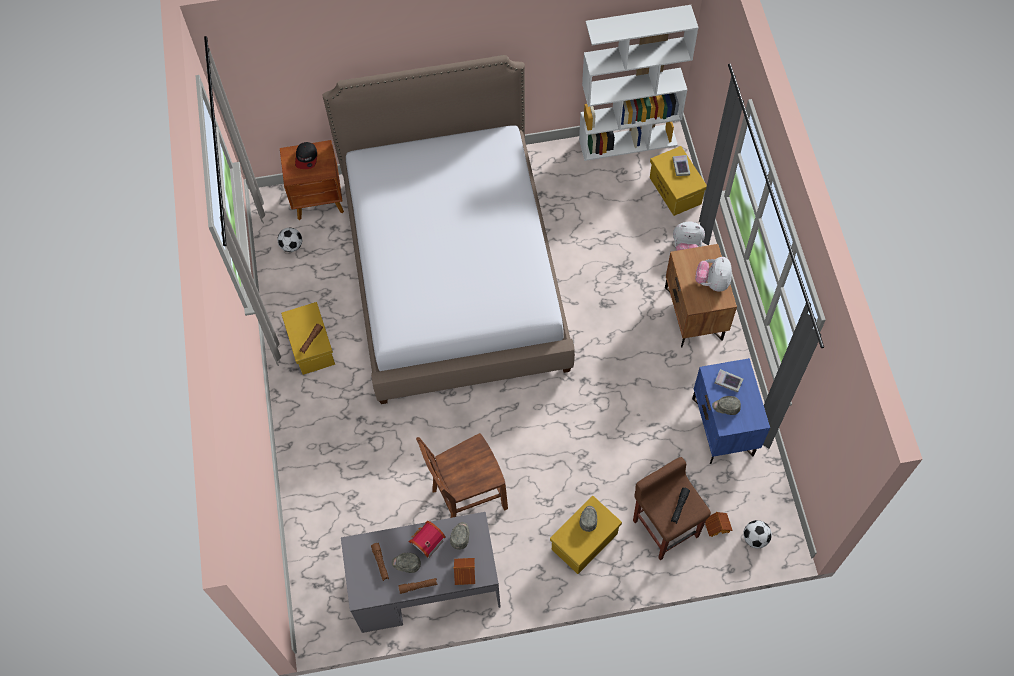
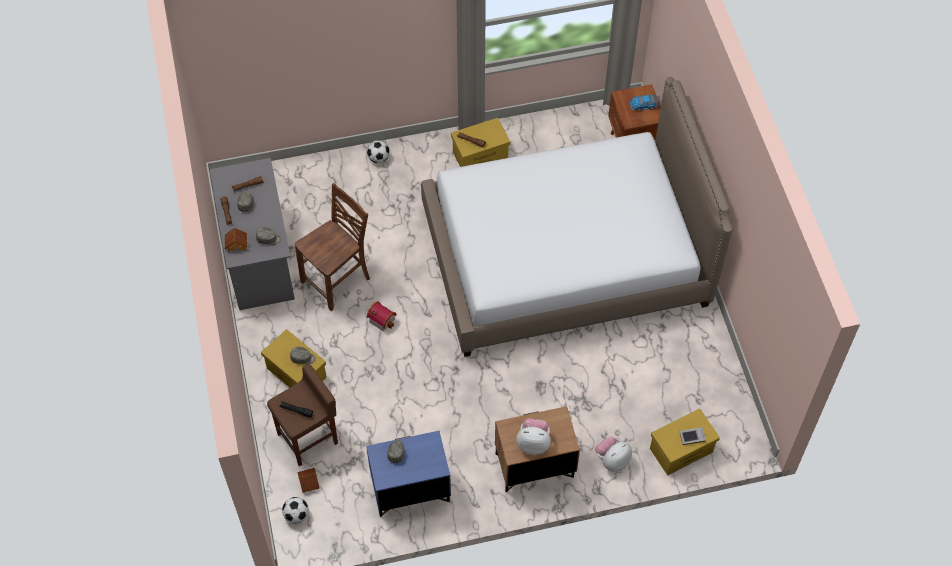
camera: 85 degrees right, 5 degrees down
(292, 246) = (582, 131): football -> football (378, 158)
(306, 158) = (643, 105): cap -> toy car
(426, 542) = (264, 215): toy house -> toy house (382, 319)
(467, 498) = (338, 281): brown chair -> brown chair turned 75 degrees clockwise
(628, 142) = (737, 405): white bookcase -> none
(686, 247) = (612, 460): plush toy -> plush toy turned 45 degrees clockwise
(728, 382) = (423, 455): book -> none

